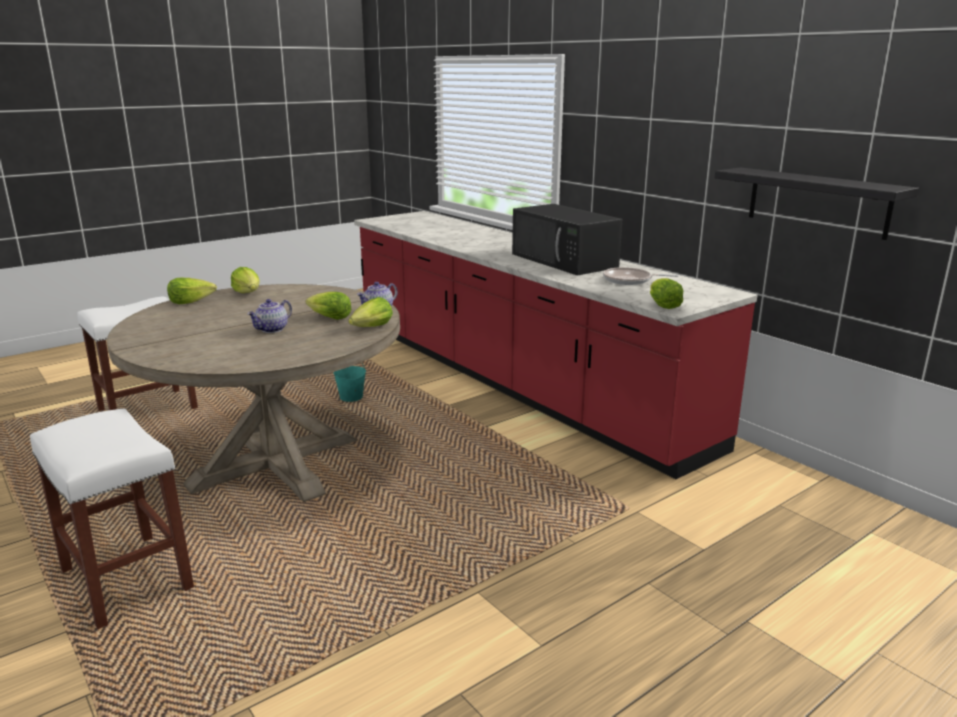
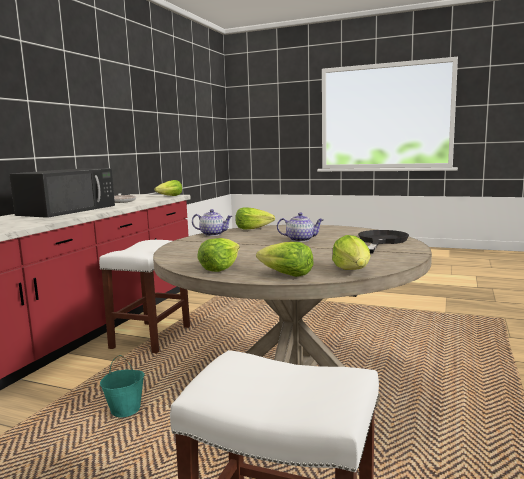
camera: 120 degrees left, 10 degrees down
(128, 580) = (466, 367): white stool -> white stool (151, 337)
(187, 352) = (381, 241): none -> black frying pan
(329, 318) = (250, 237): lettuce -> lettuce (353, 270)
(817, 202) = (124, 144): black shelf -> none

